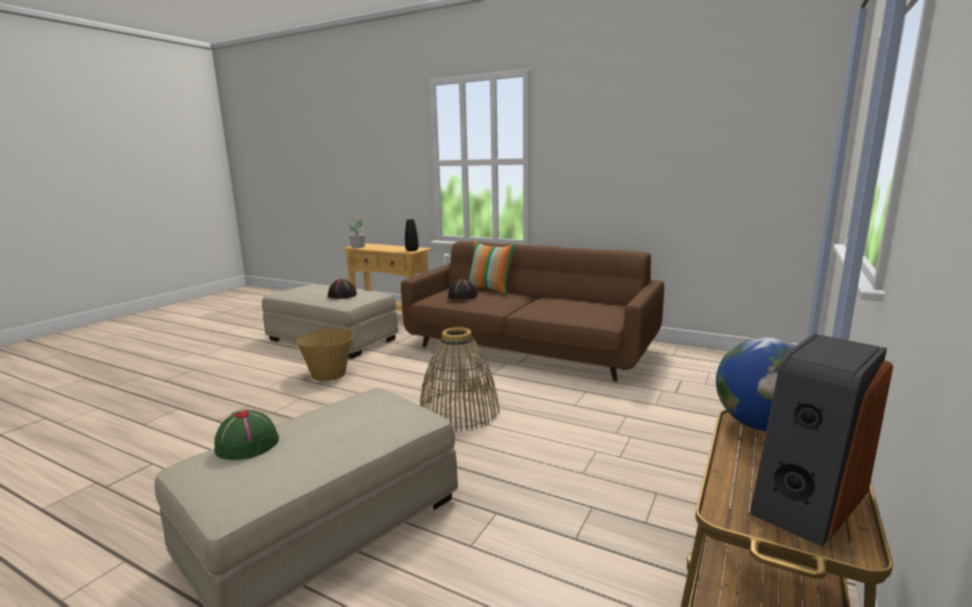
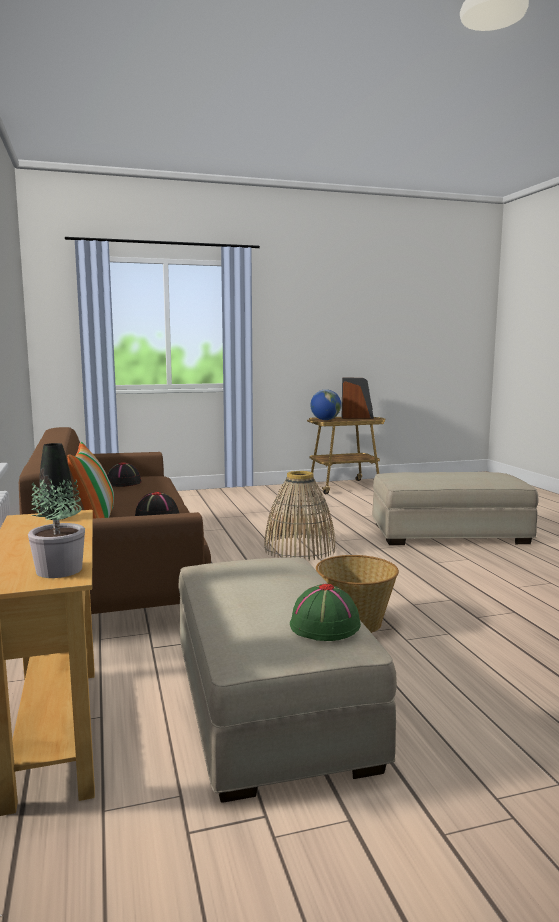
camera: 135 degrees left, 5 degrees down
(247, 444) = (487, 480): green hat -> green hat (324, 626)
(342, 295) = (264, 575): black hat -> black hat (124, 482)

